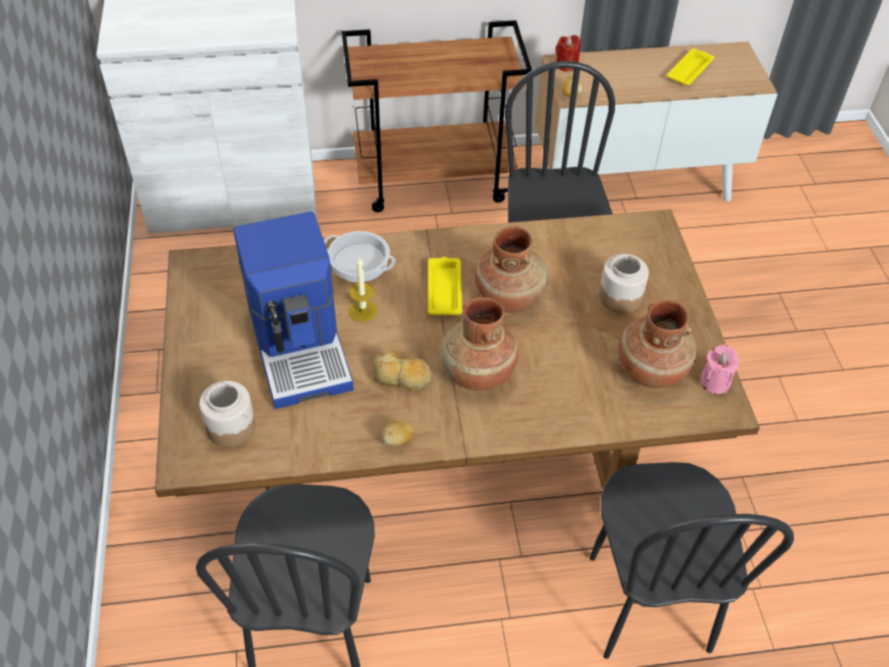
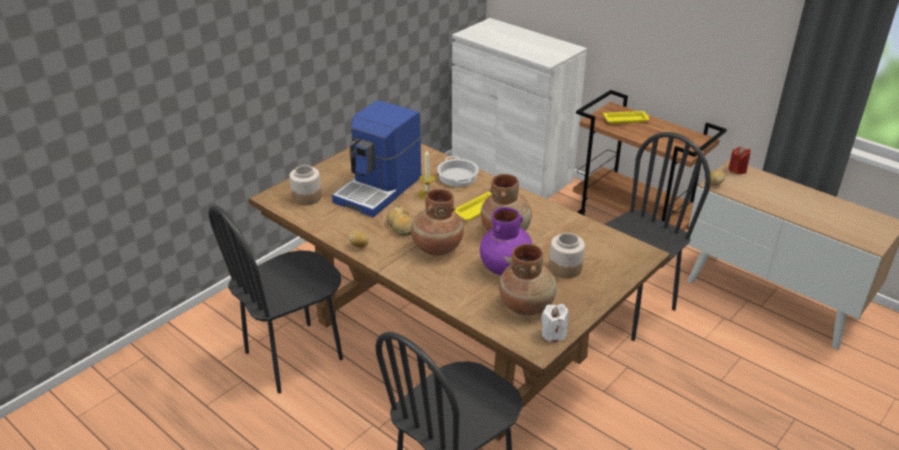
camera: 50 degrees right, 15 degrees down
(573, 341) = (506, 267): none -> purple vase
(690, 70) = (827, 213): yellow tray -> yellow tray (626, 120)
(715, 381) = (553, 334): pink candle -> white candle

